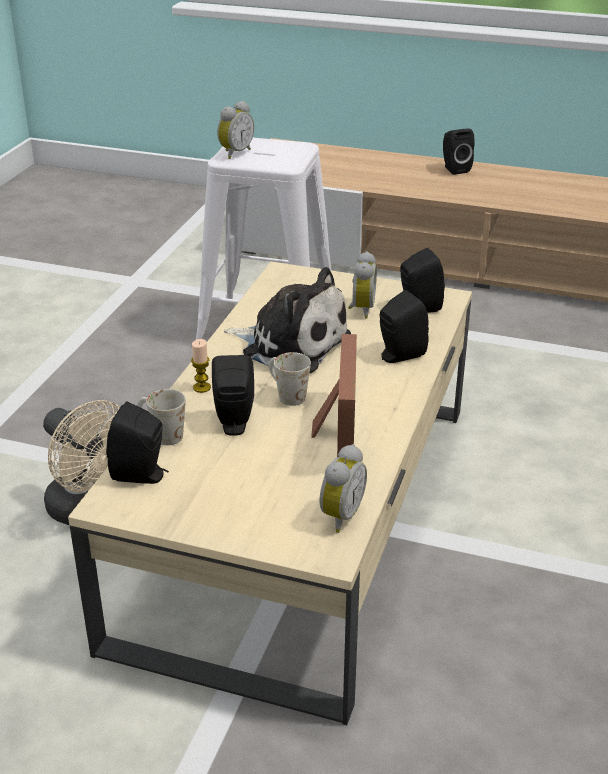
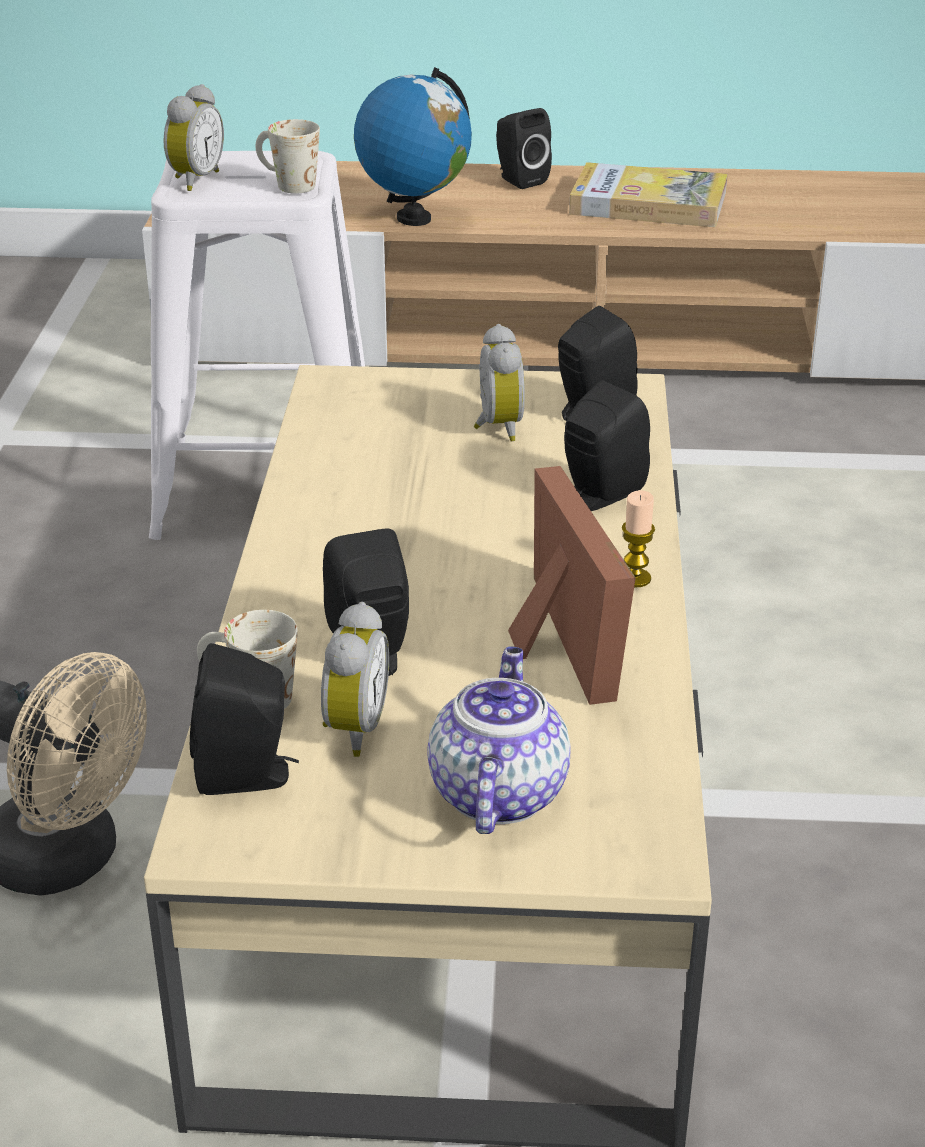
camera: 15 degrees left, 0 degrees up
(202, 387) = (283, 601): candle -> candle (635, 578)
(264, 505) = (496, 792): none -> teapot
(286, 395) = (439, 591): white mug -> white mug (286, 184)
(291, 344) = (405, 503): plush toy -> none
(339, 515) = (634, 788): alarm clock -> alarm clock (351, 729)
(383, 185) = (413, 218): none -> globe
(524, 190) = (648, 203): none -> book

